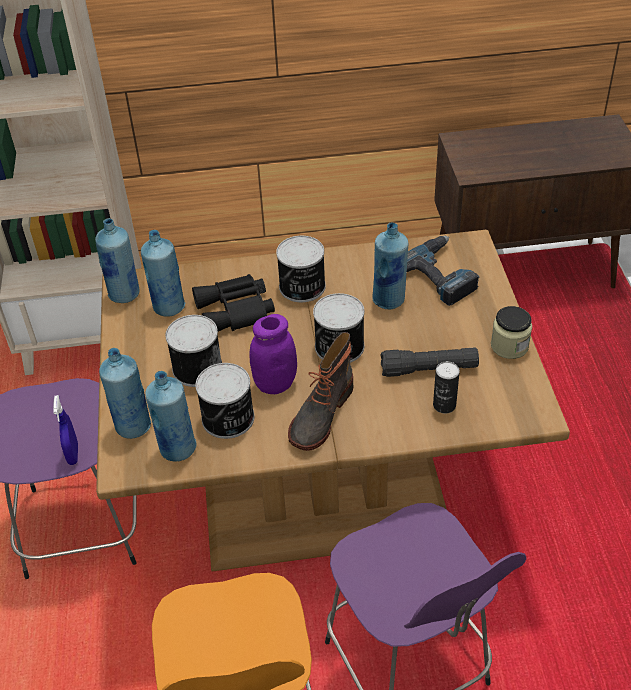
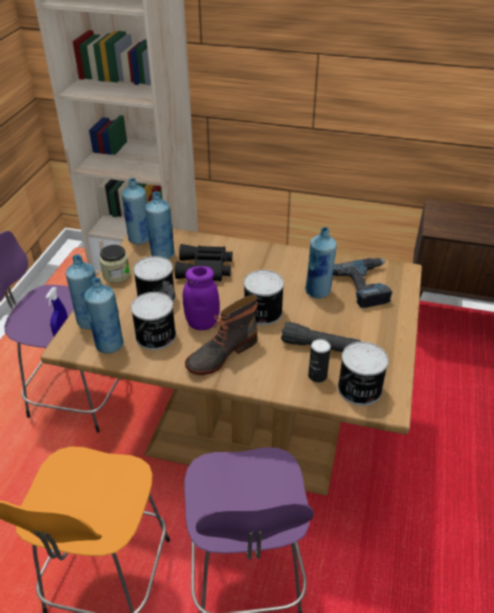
camera: 20 degrees right, 5 degrees down
(302, 287) = (260, 266): can -> can (359, 389)
(509, 346) = (393, 349): jar -> jar (116, 275)

